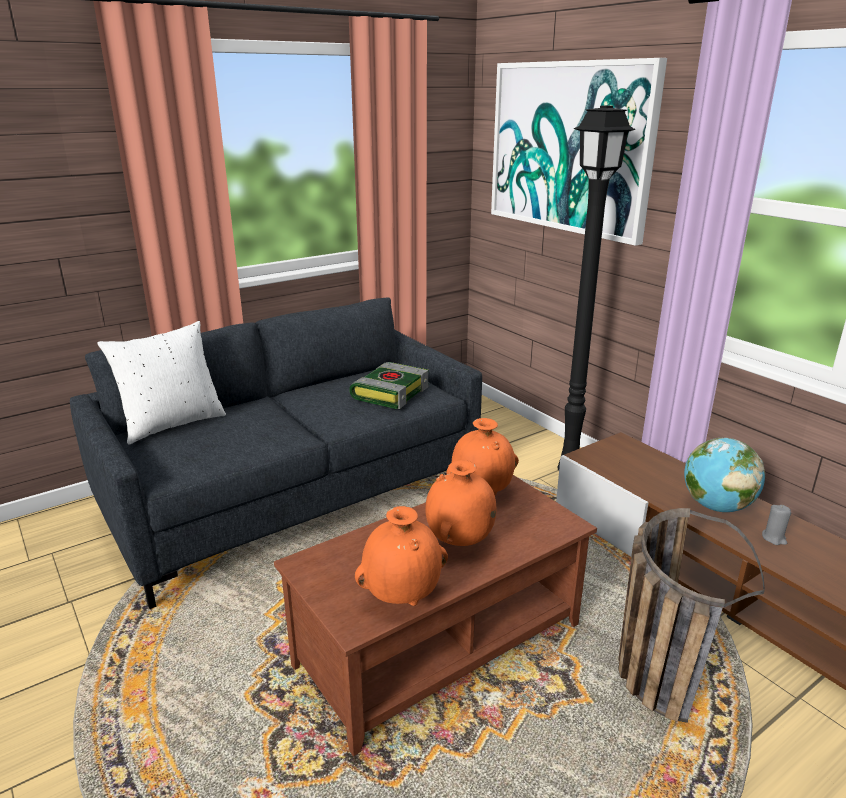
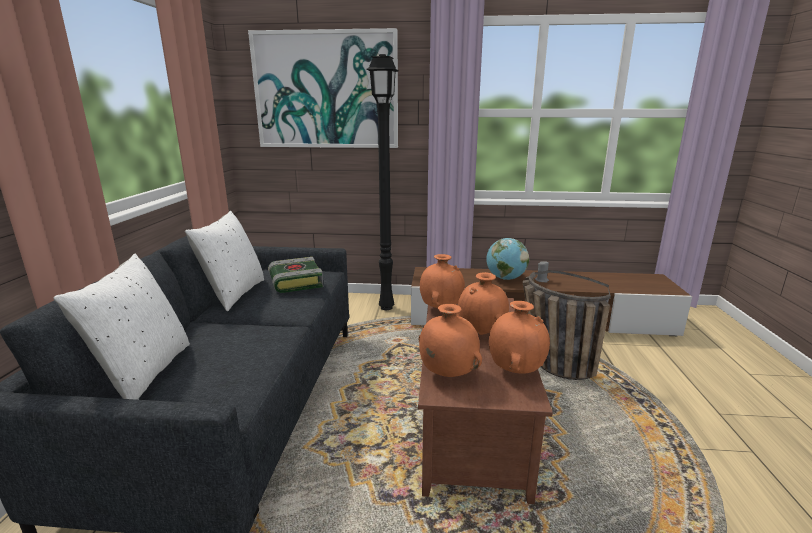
camera: 50 degrees left, 5 degrees down
(327, 384) = (234, 294): none -> white pillow
(343, 555) = (447, 374): none -> orange vase

